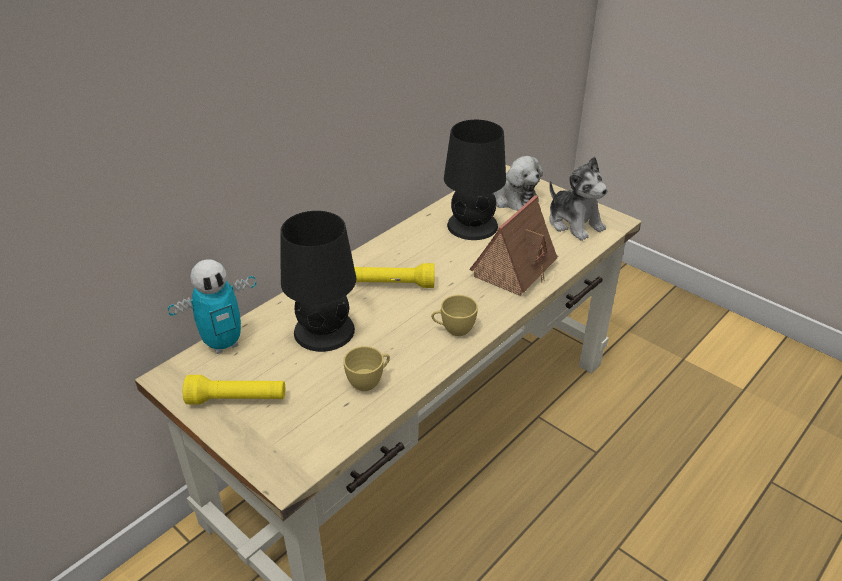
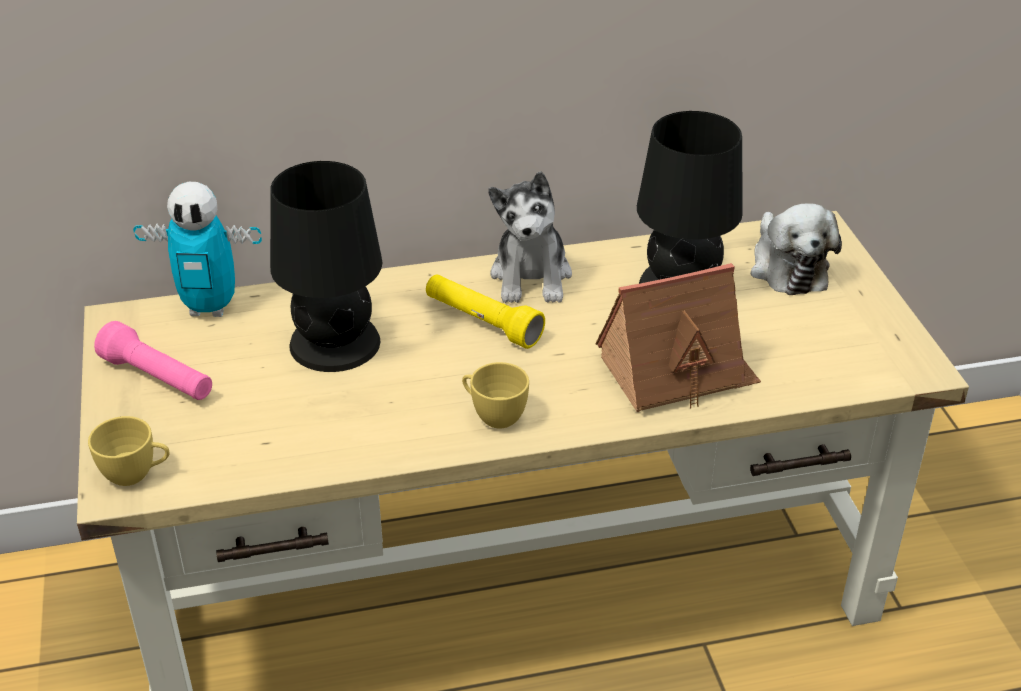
camera: 35 degrees right, 0 degrees up
(237, 399) = (158, 379): yellow flashlight -> pink flashlight
(369, 381) = (319, 429): yellow cup -> yellow cup (136, 474)
(574, 223) = (846, 345): plush toy -> plush toy (531, 276)

